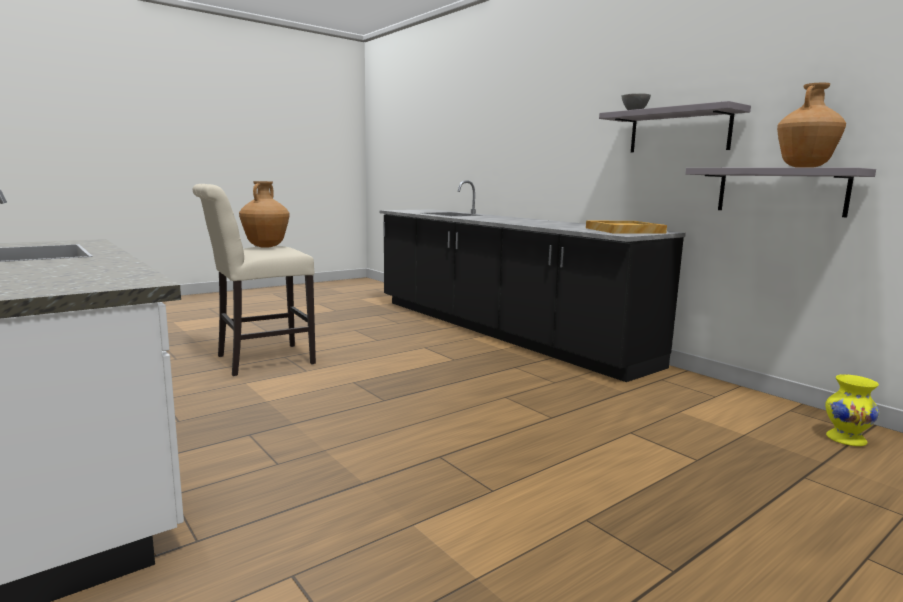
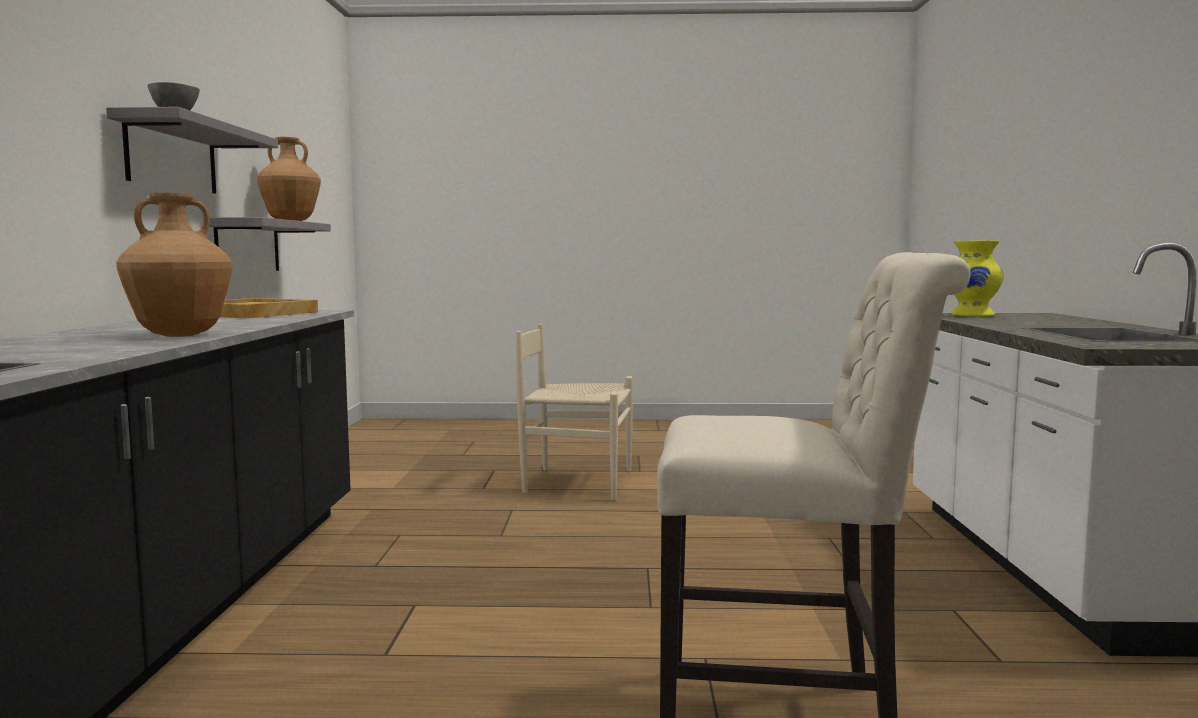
camera: 140 degrees left, 5 degrees down
(265, 246) = (765, 420): brown vase -> brown vase (181, 335)
(589, 467) = (577, 483): none -> beige chair
(845, 439) = (362, 455): yellow vase -> yellow vase (973, 316)

